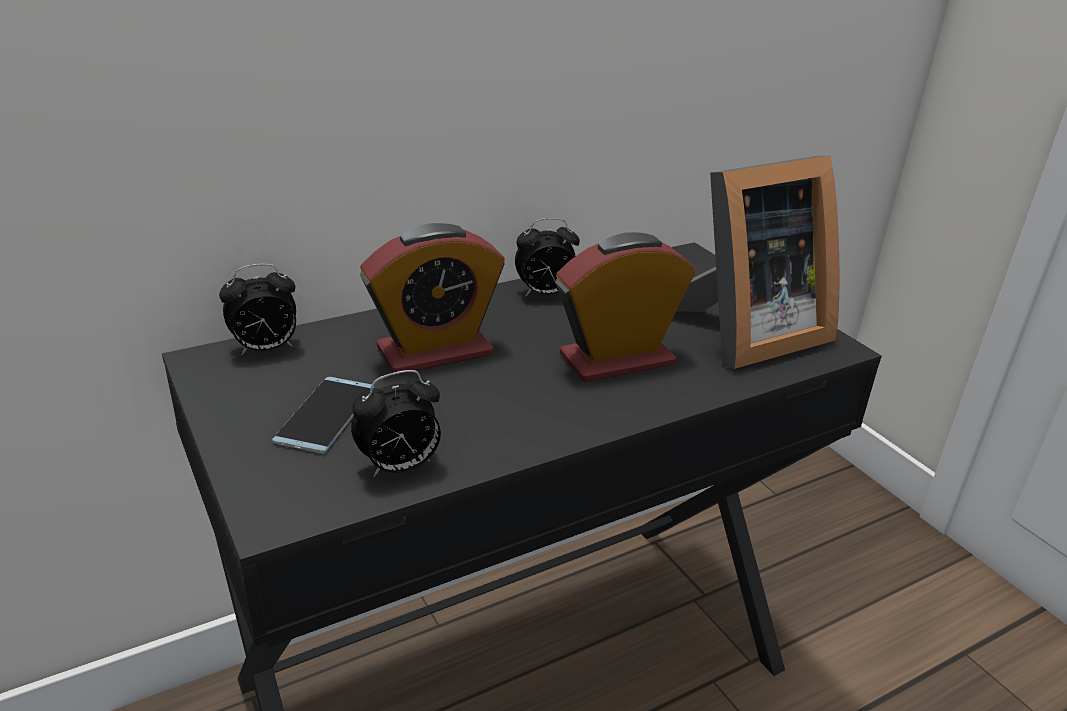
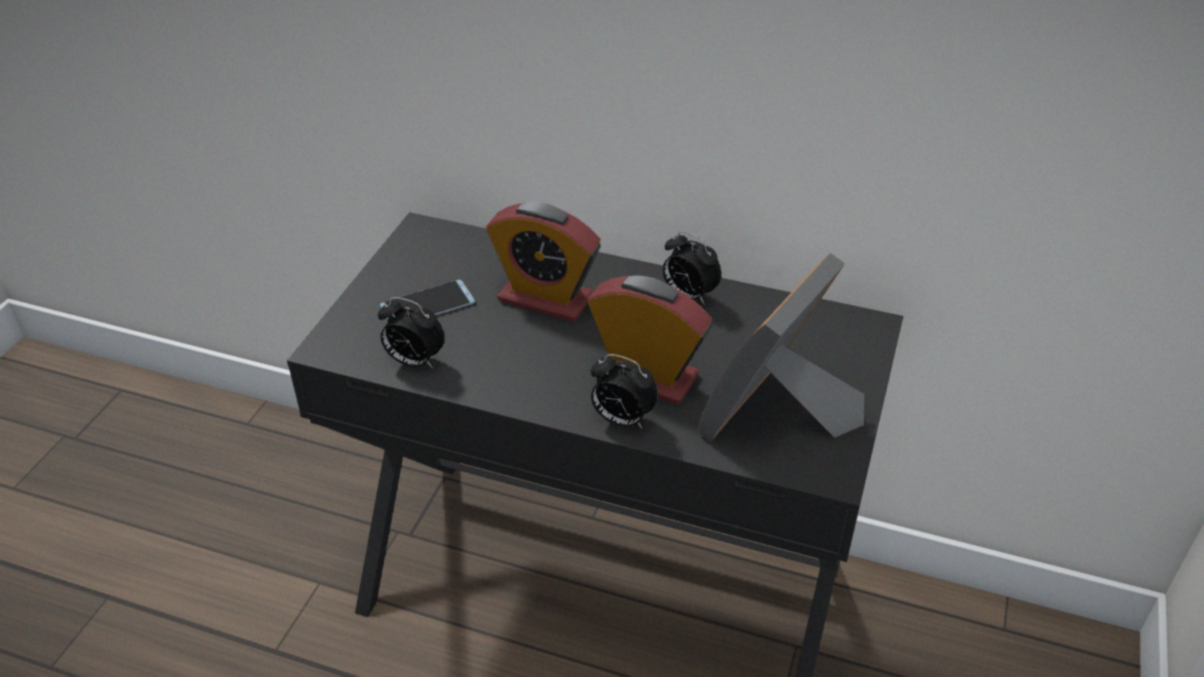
camera: 50 degrees right, 10 degrees up
(265, 349) = (459, 240): alarm clock -> alarm clock (621, 420)
(744, 334) = (777, 417): picture frame -> picture frame turned 105 degrees clockwise

